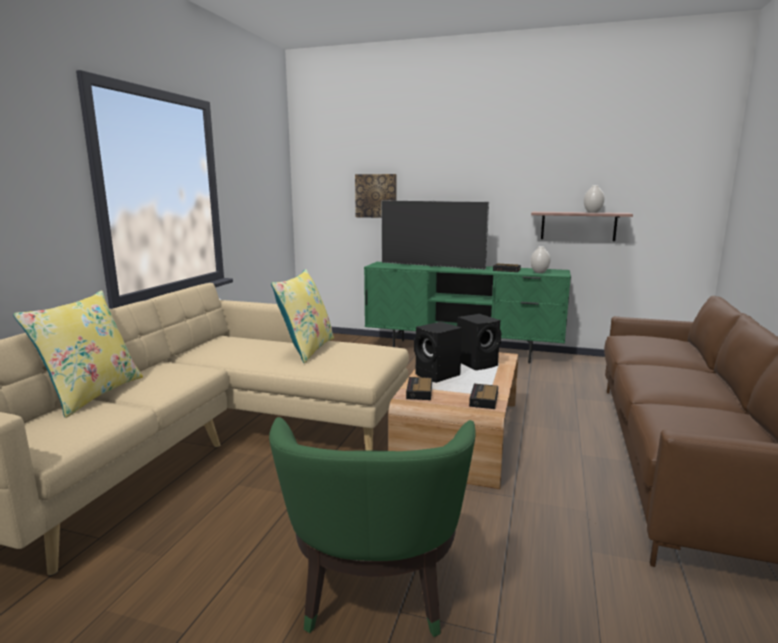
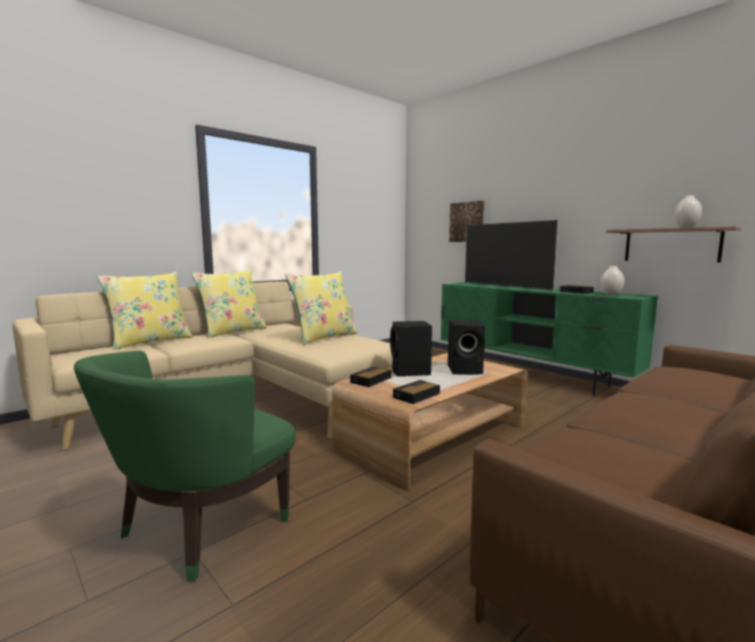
camera: 30 degrees right, 5 degrees down
(177, 359) = (232, 331): none -> yellow pillow

